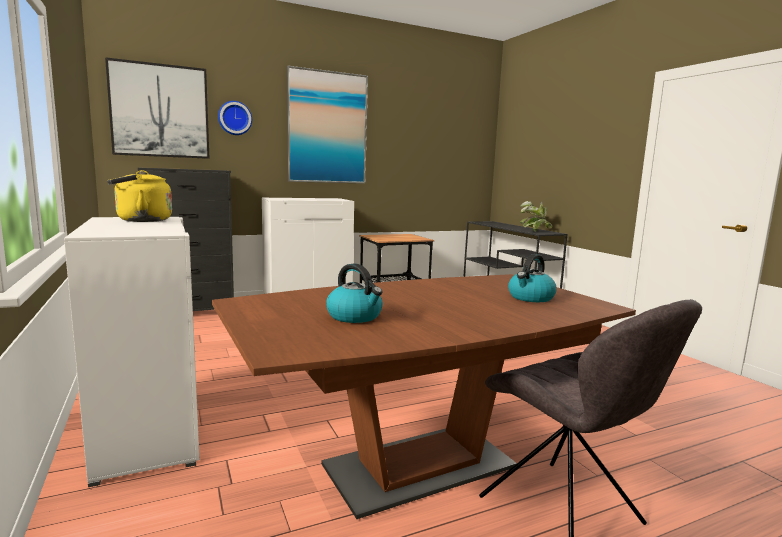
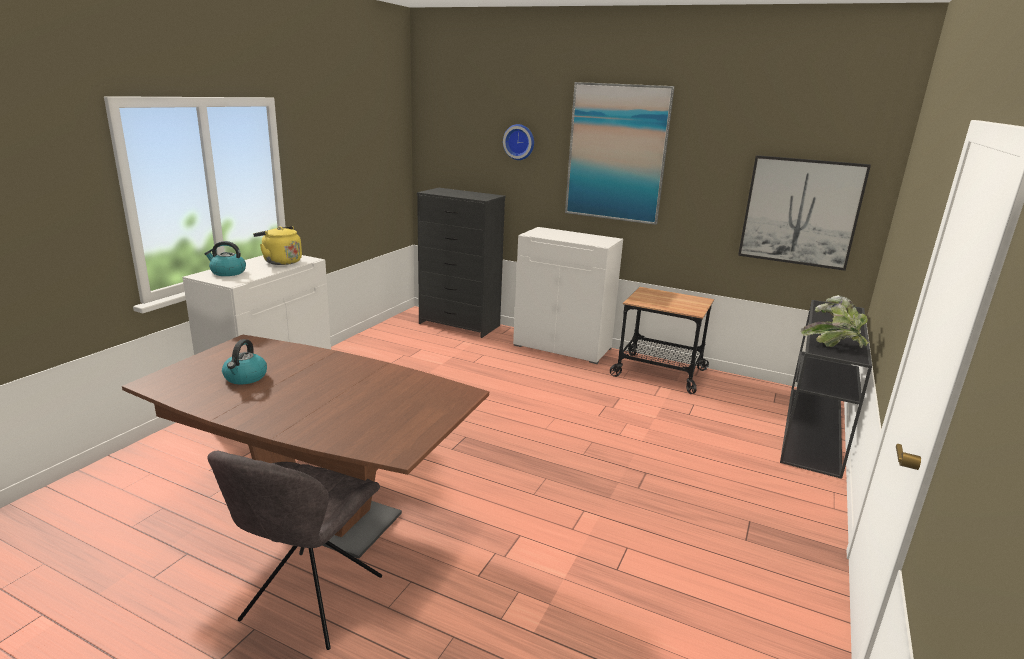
camera: 50 degrees right, 10 degrees up
(160, 111) = (458, 135): picture -> picture (800, 212)
(530, 298) = (387, 417): kettle -> kettle (227, 272)

